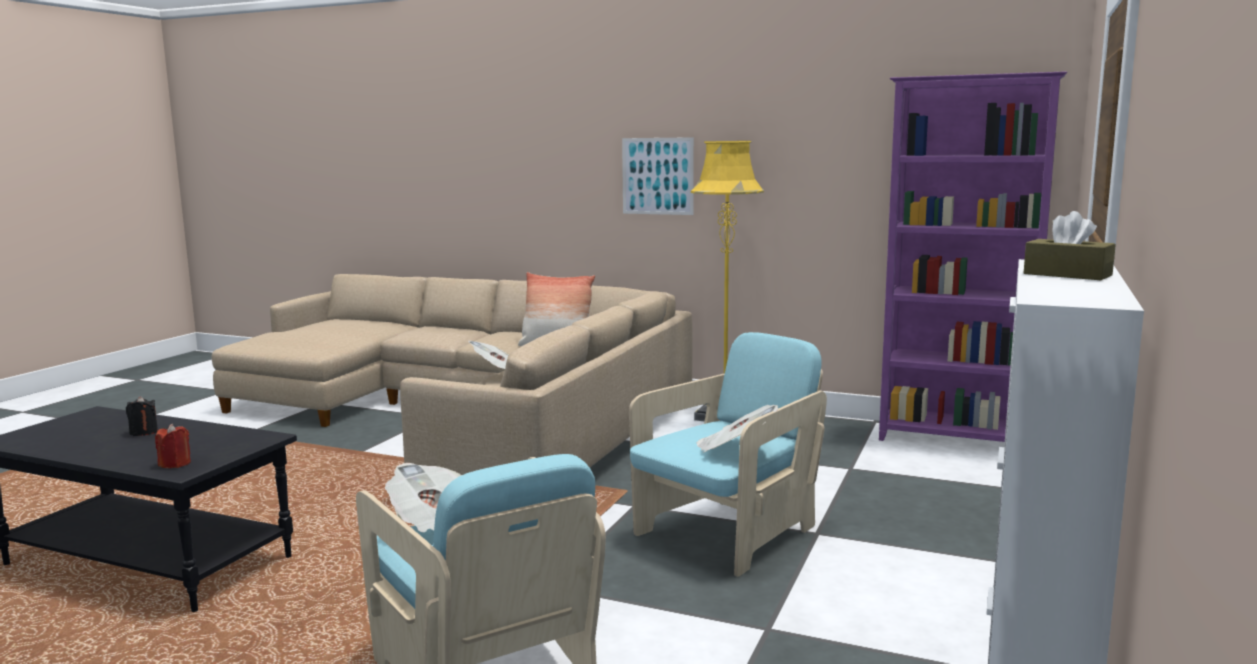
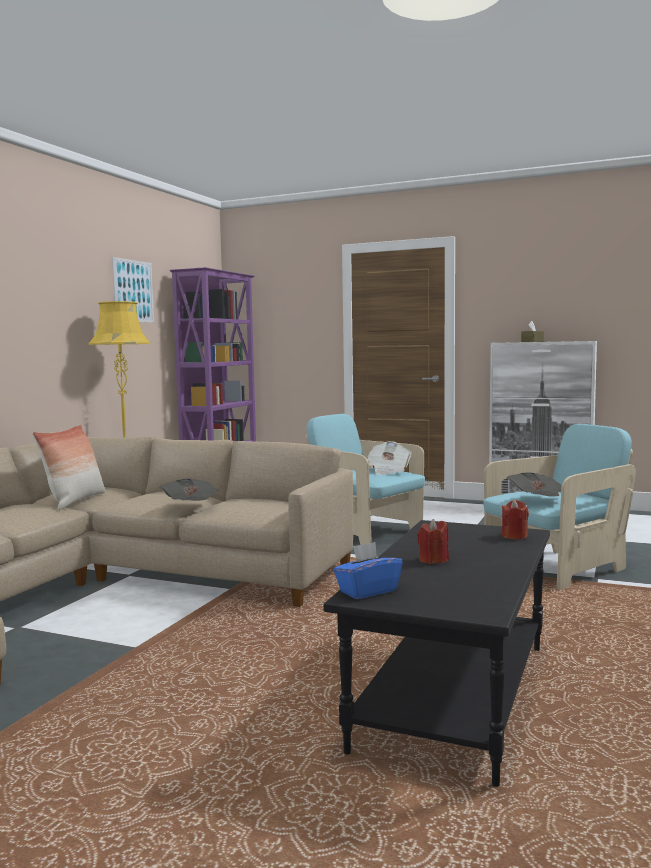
camera: 90 degrees left, 5 degrees down
(100, 414) = (367, 591): none -> blue tissue box
(143, 432) = (433, 560): black candle -> red candle
(657, 176) = (38, 333): picture -> picture (133, 291)

